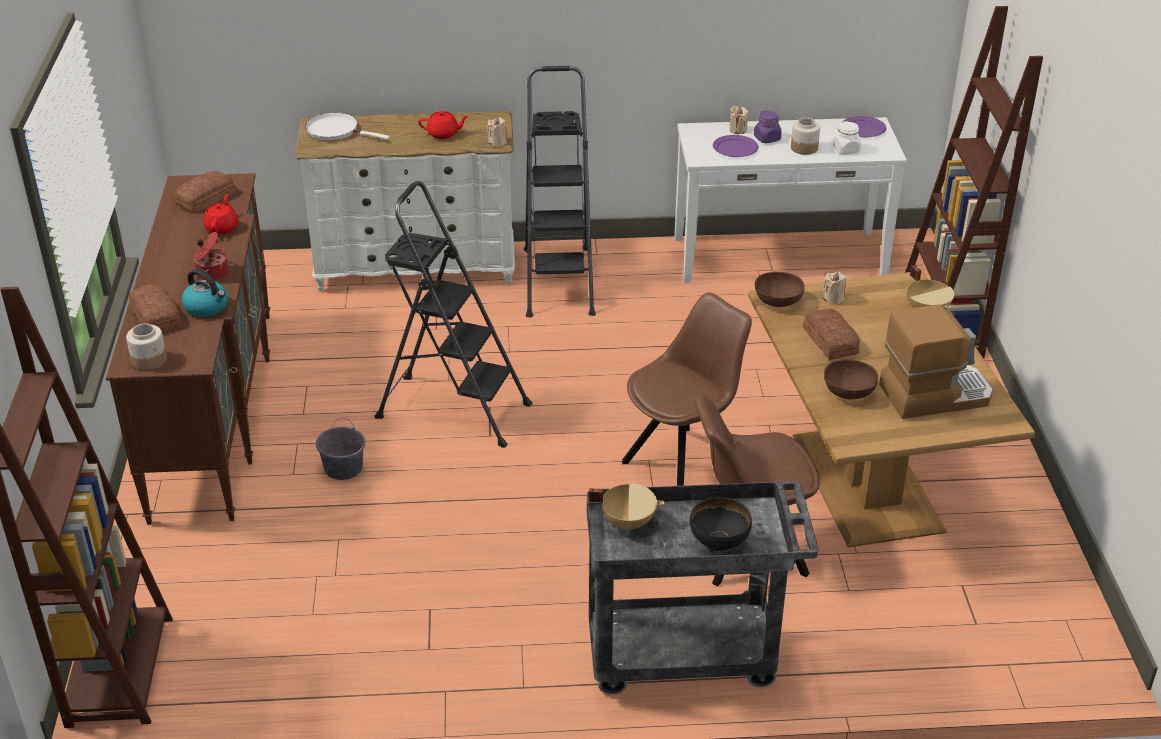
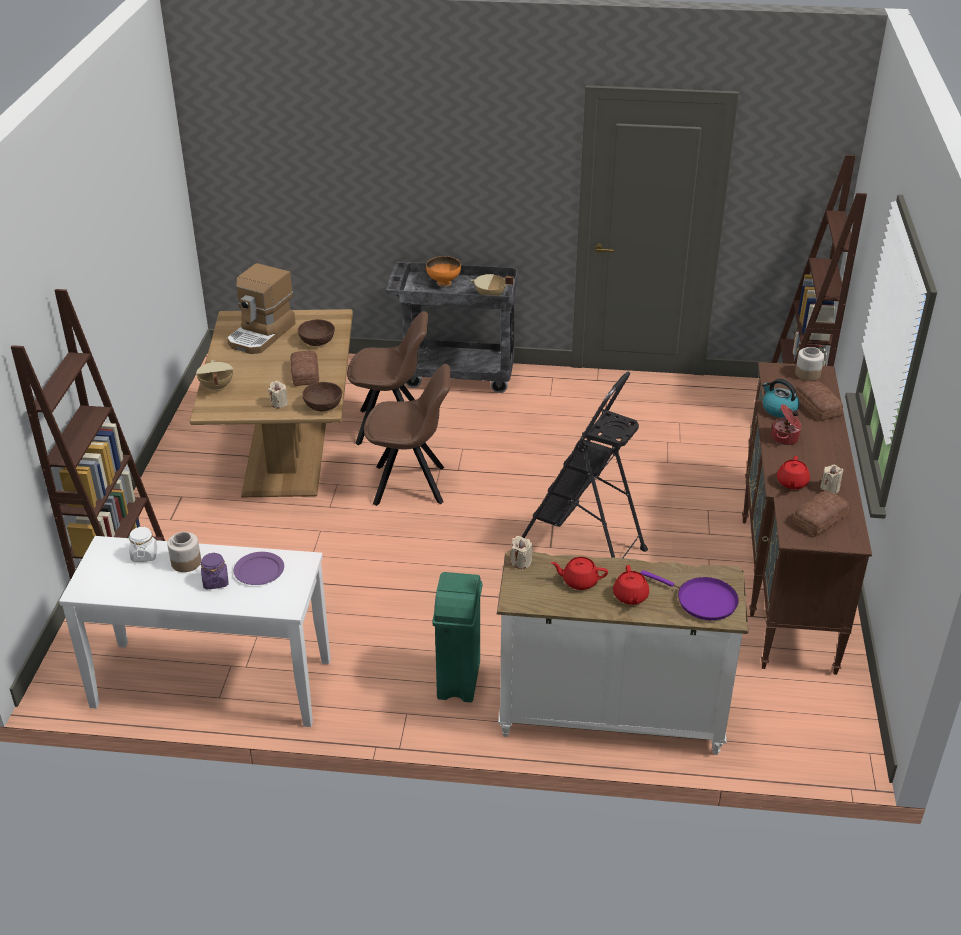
camera: 170 degrees left, 0 degrees up
(336, 131) = (702, 600): white frying pan -> purple frying pan
(343, 468) = (669, 510): grey bucket -> none
(398, 128) = (630, 596): none -> red teapot
(558, 279) = (458, 681): step ladder -> green trash can
(683, 464) = (410, 485): brown chair -> brown chair turned 150 degrees counterclockwise
(719, 545) = (443, 283): black bowl -> orange bowl
(738, 130) = (238, 599): beige candle -> beige candle (829, 488)
(863, 129) = (101, 583): purple plate -> none
(934, 394) = (262, 335): coffee machine -> coffee machine turned 60 degrees counterclockwise

